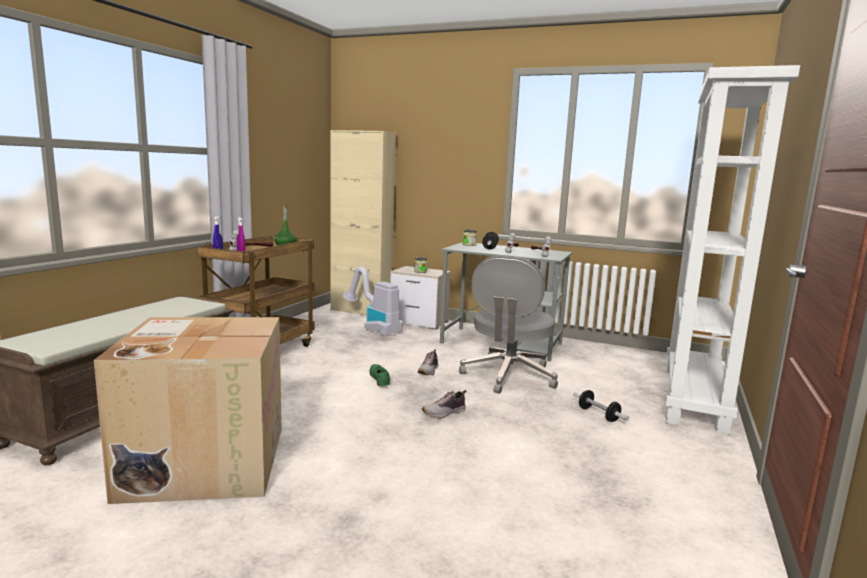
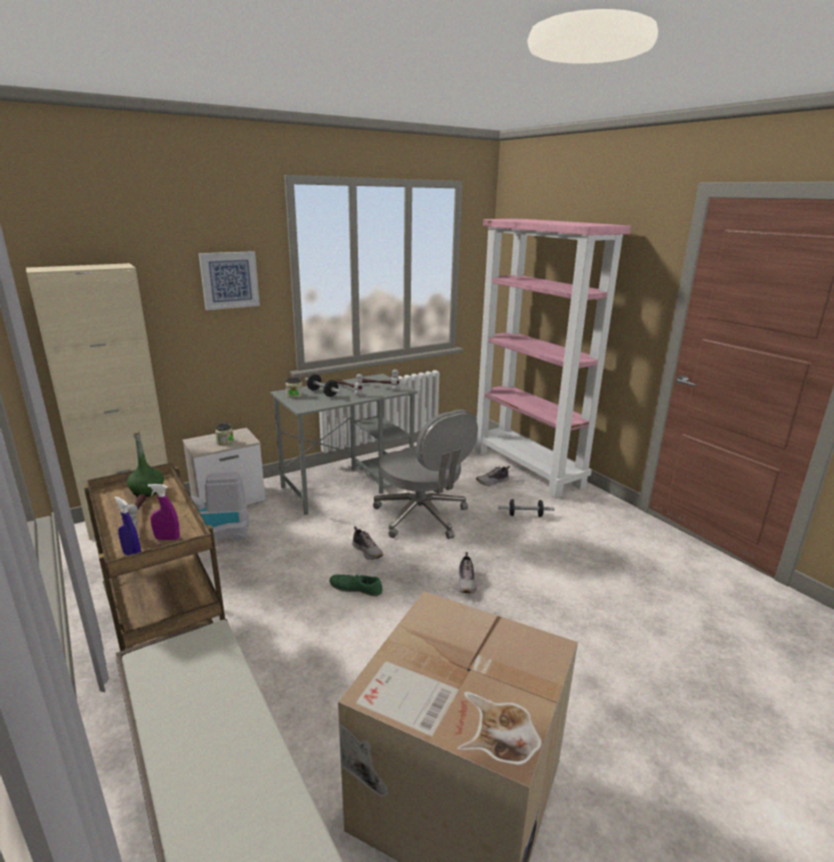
camera: 55 degrees left, 10 degrees up
(458, 150) = (229, 280): none -> picture
(627, 388) = (493, 482): none -> shoe
(695, 398) = (528, 468): white bookcase -> pink bookcase

